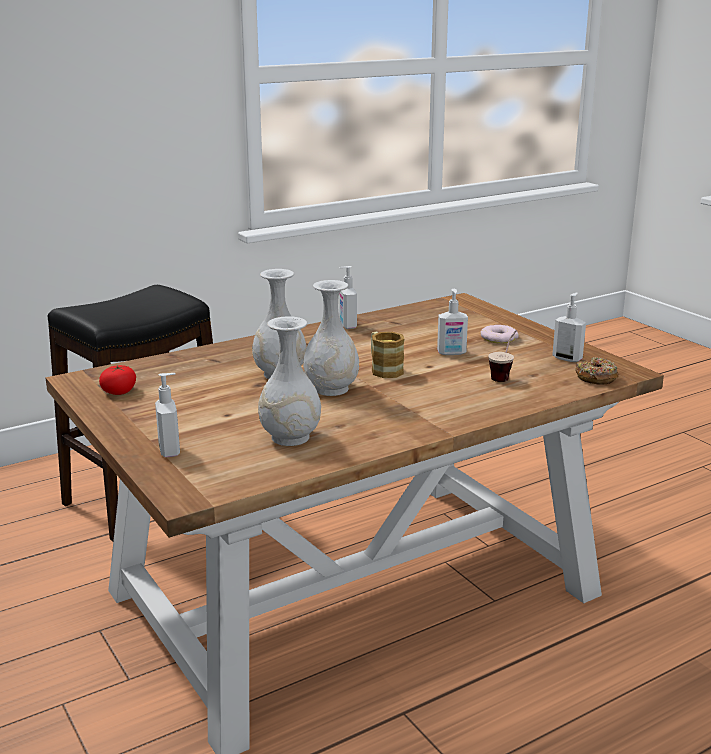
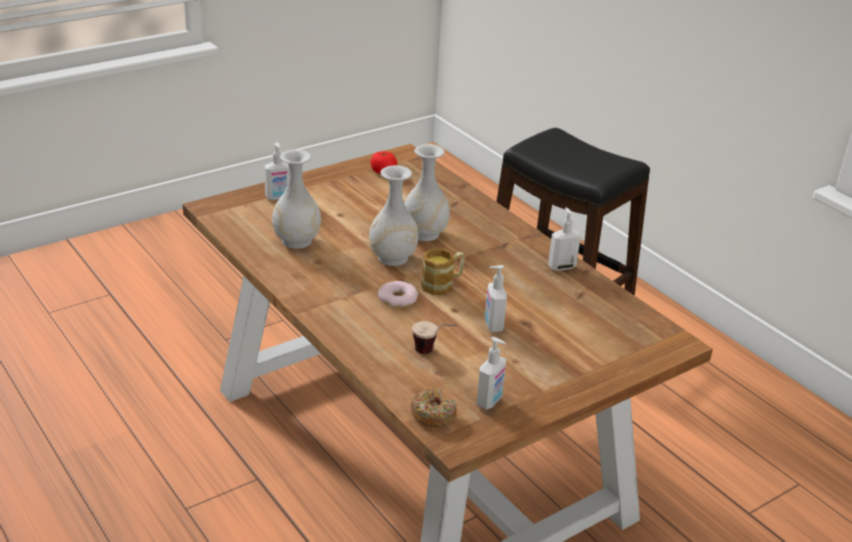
camera: 85 degrees right, 10 degrees up
(499, 338) = (546, 360): donut -> donut (398, 298)

